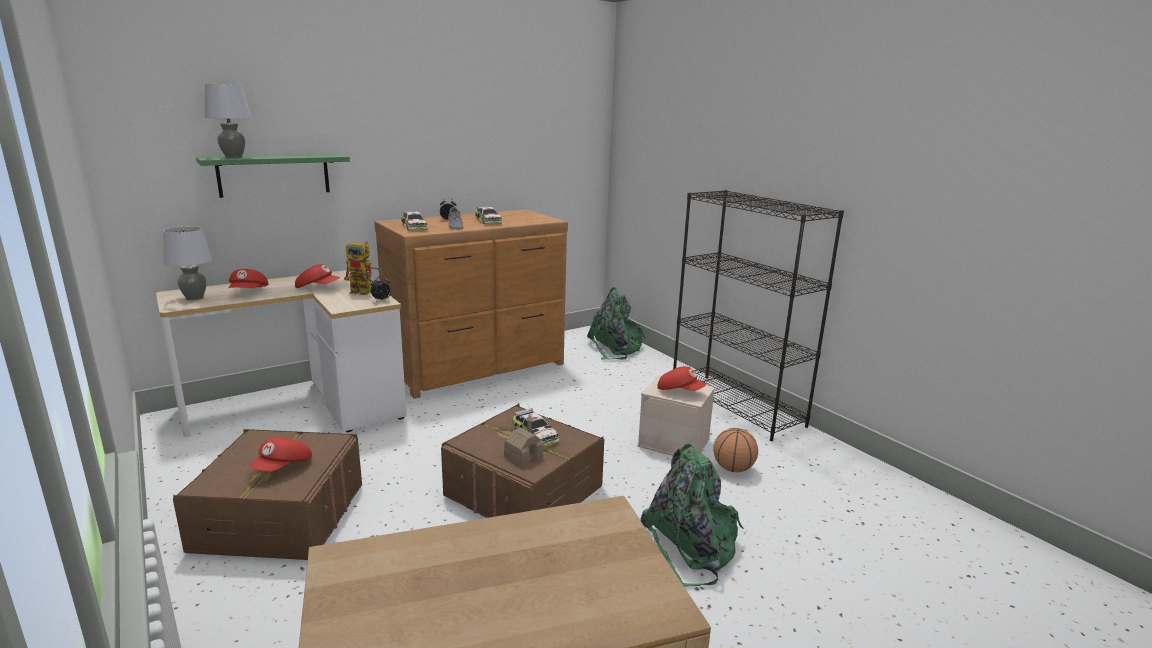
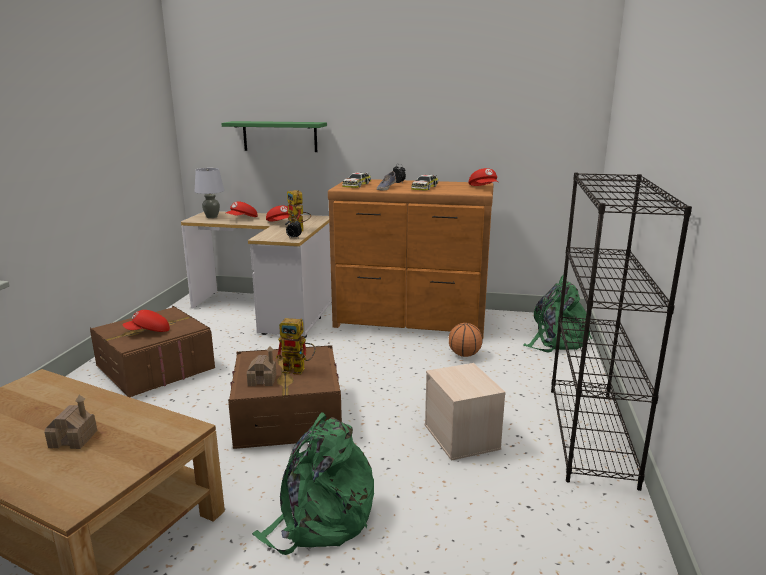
camera: 45 degrees right, 0 degrees up
(233, 157) = (248, 121): grey table lamp -> none
(535, 434) = (299, 370): toy car -> toy robot
(536, 574) = (73, 439): none -> toy house
(680, 391) = (463, 382): red cap -> red cap (484, 188)
(733, 469) = (475, 484): basketball -> basketball (464, 355)

